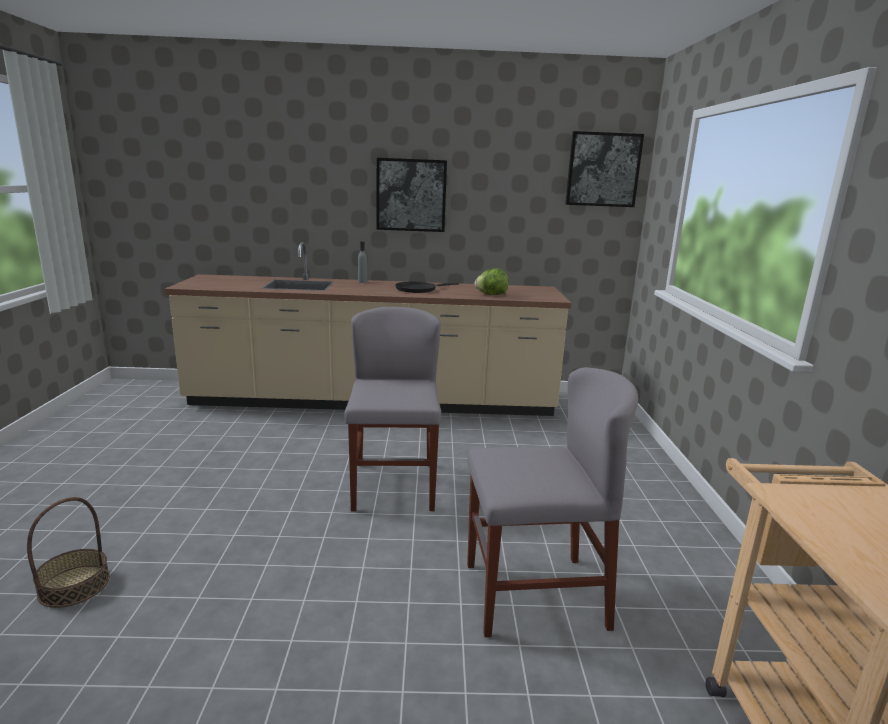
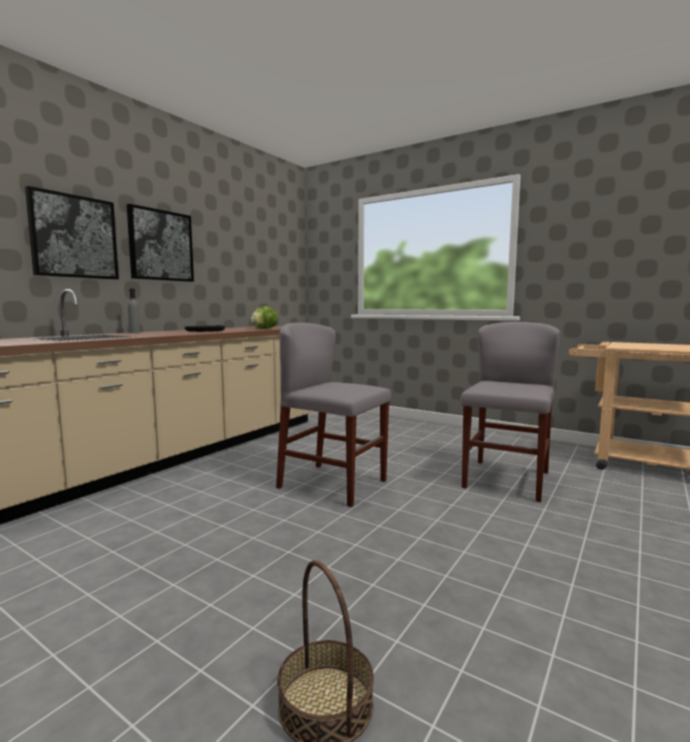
camera: 55 degrees left, 10 degrees down
(603, 170) = (284, 237): picture -> picture (74, 237)

